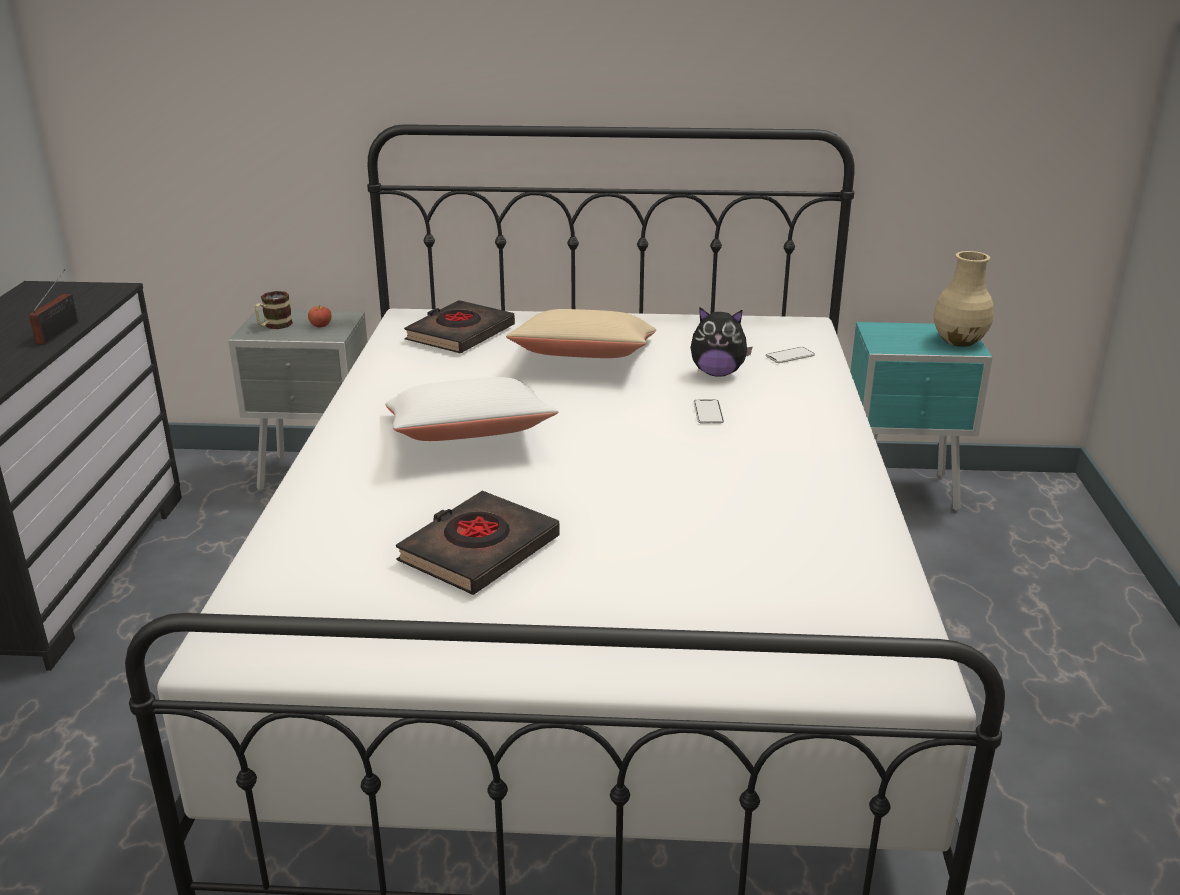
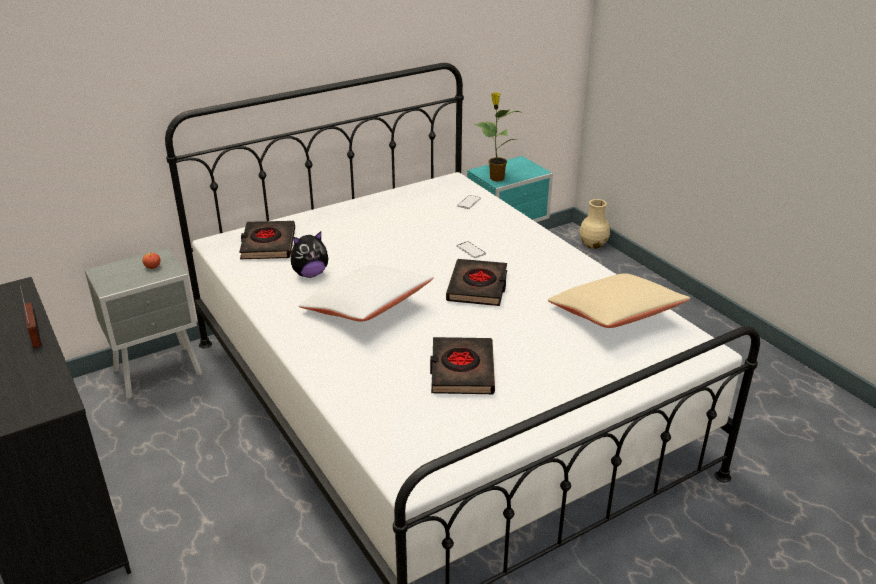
camera: 35 degrees left, 5 degrees up
(274, 326) = (118, 277): mug -> none
(584, 358) = (364, 238): beige pillow -> beige pillow (614, 316)
(652, 459) = (478, 287): none -> black book
(717, 373) = (446, 224): plush toy -> plush toy (310, 274)
(887, 341) = (496, 178): none -> potted plant
(958, 341) = (528, 168): beige vase -> beige vase (593, 245)

